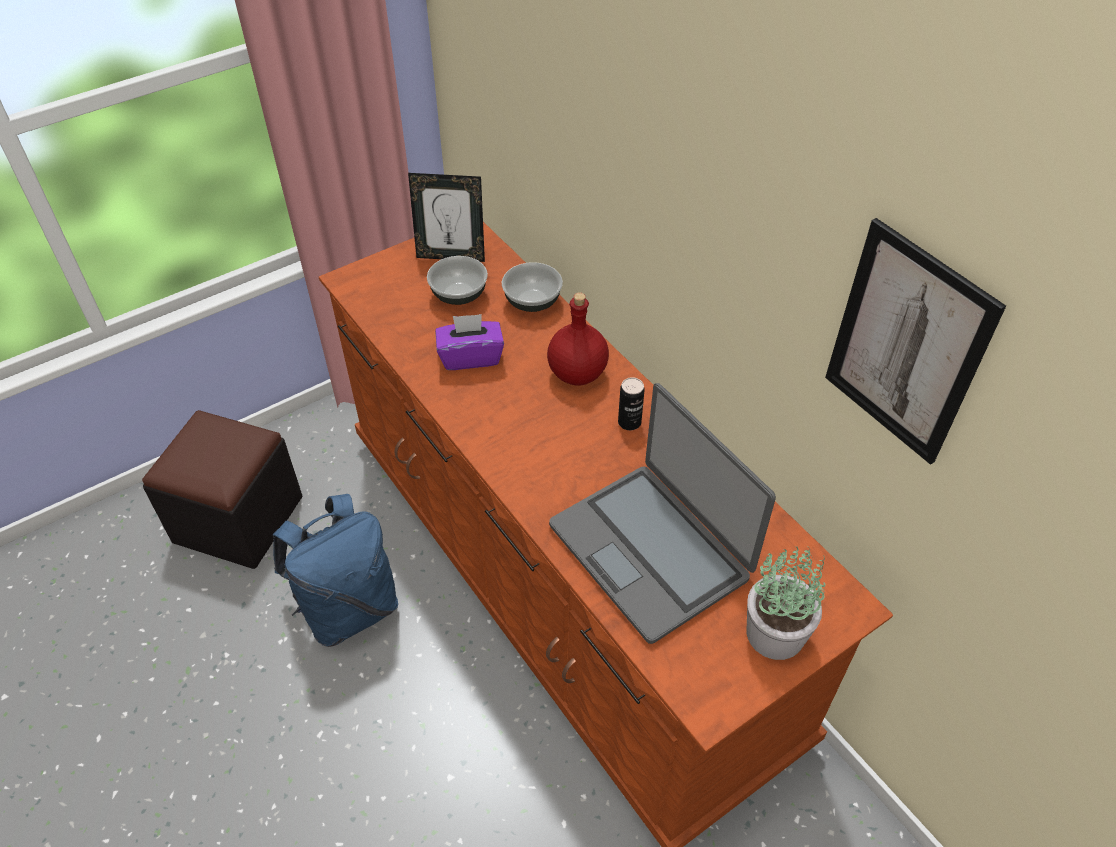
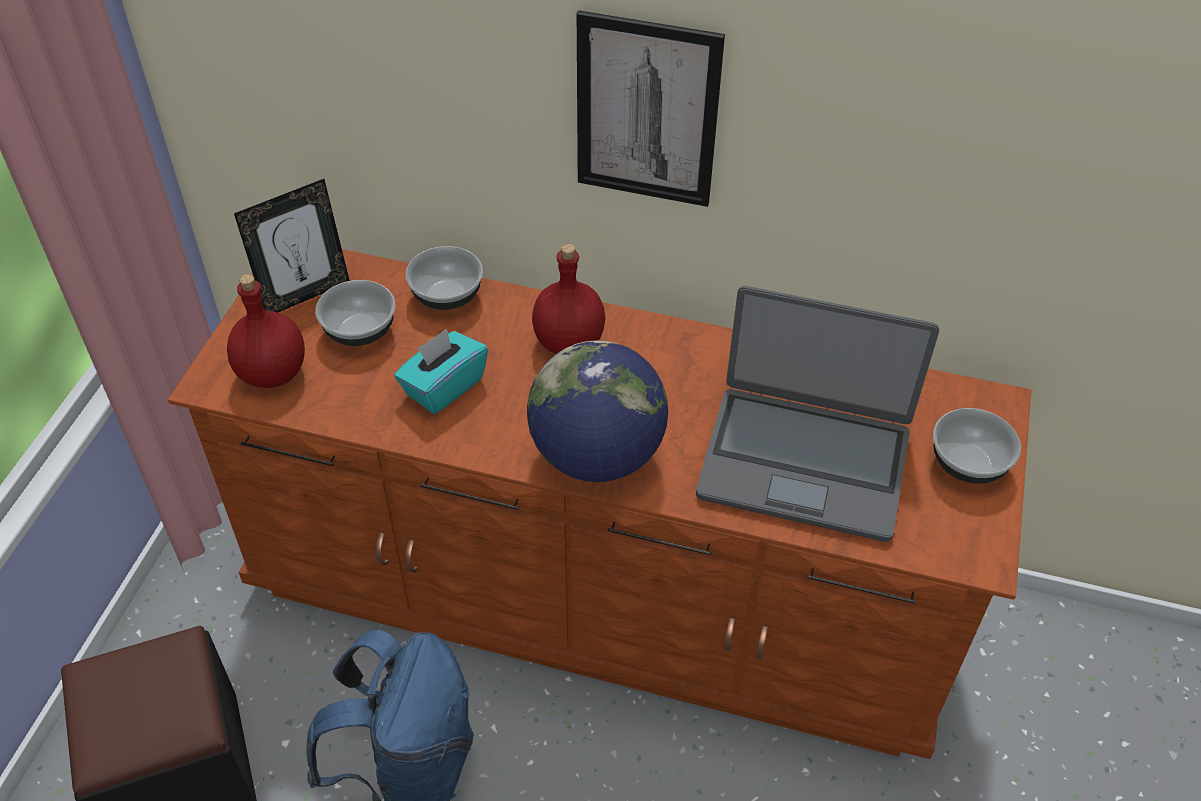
camera: 40 degrees left, 0 degrees up
(386, 292) = (273, 372): none -> red bottle
(470, 357) = (443, 387): purple tissue box -> turquoise tissue box
(516, 457) = (597, 455): none -> globe
(629, 422) = (665, 359): can -> none
(775, 632) = (967, 463): potted plant -> bowl
(906, 344) = (1005, 118): picture -> picture (647, 111)

